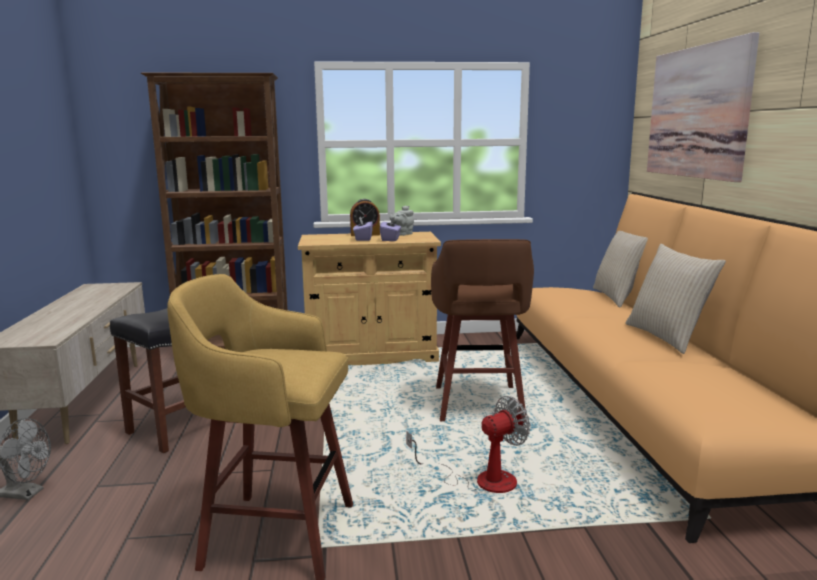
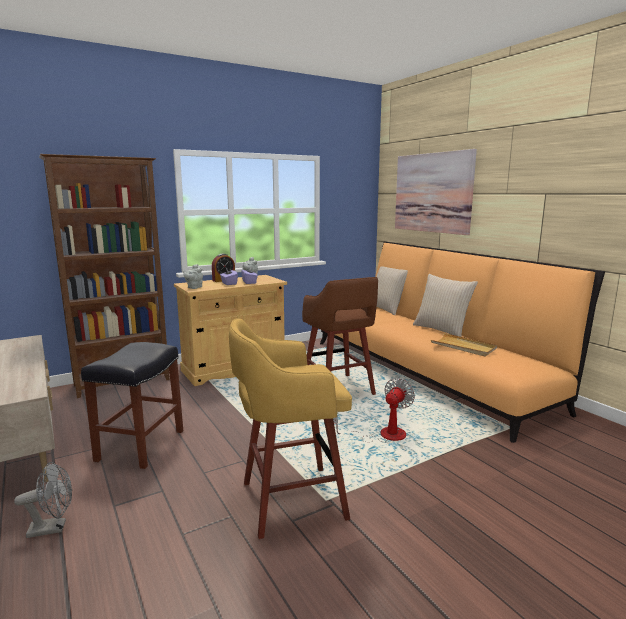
camera: 25 degrees left, 0 degrees up
(314, 240) = (194, 287): none -> grey teapot
(667, 367) = (463, 347): none -> beige tray

